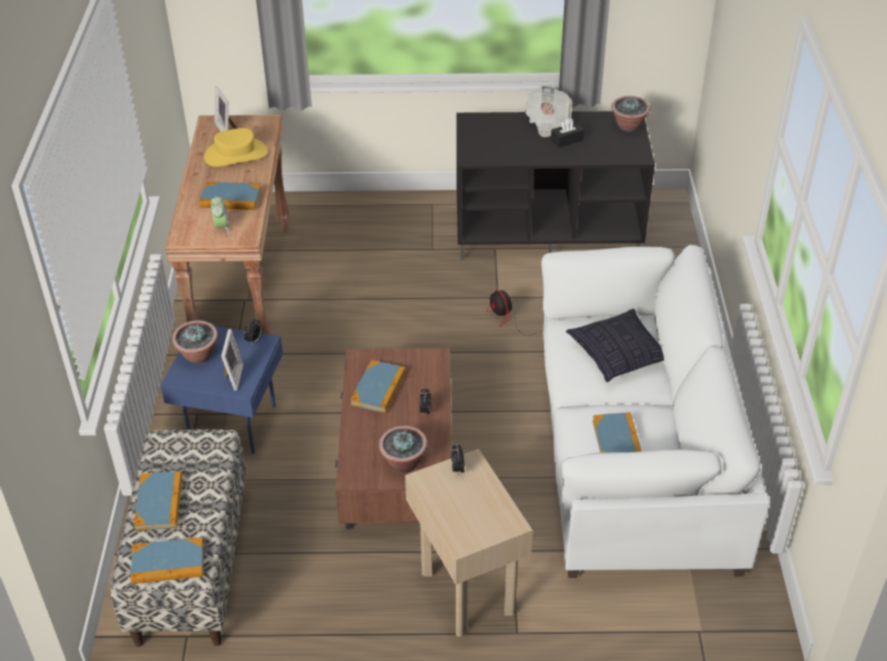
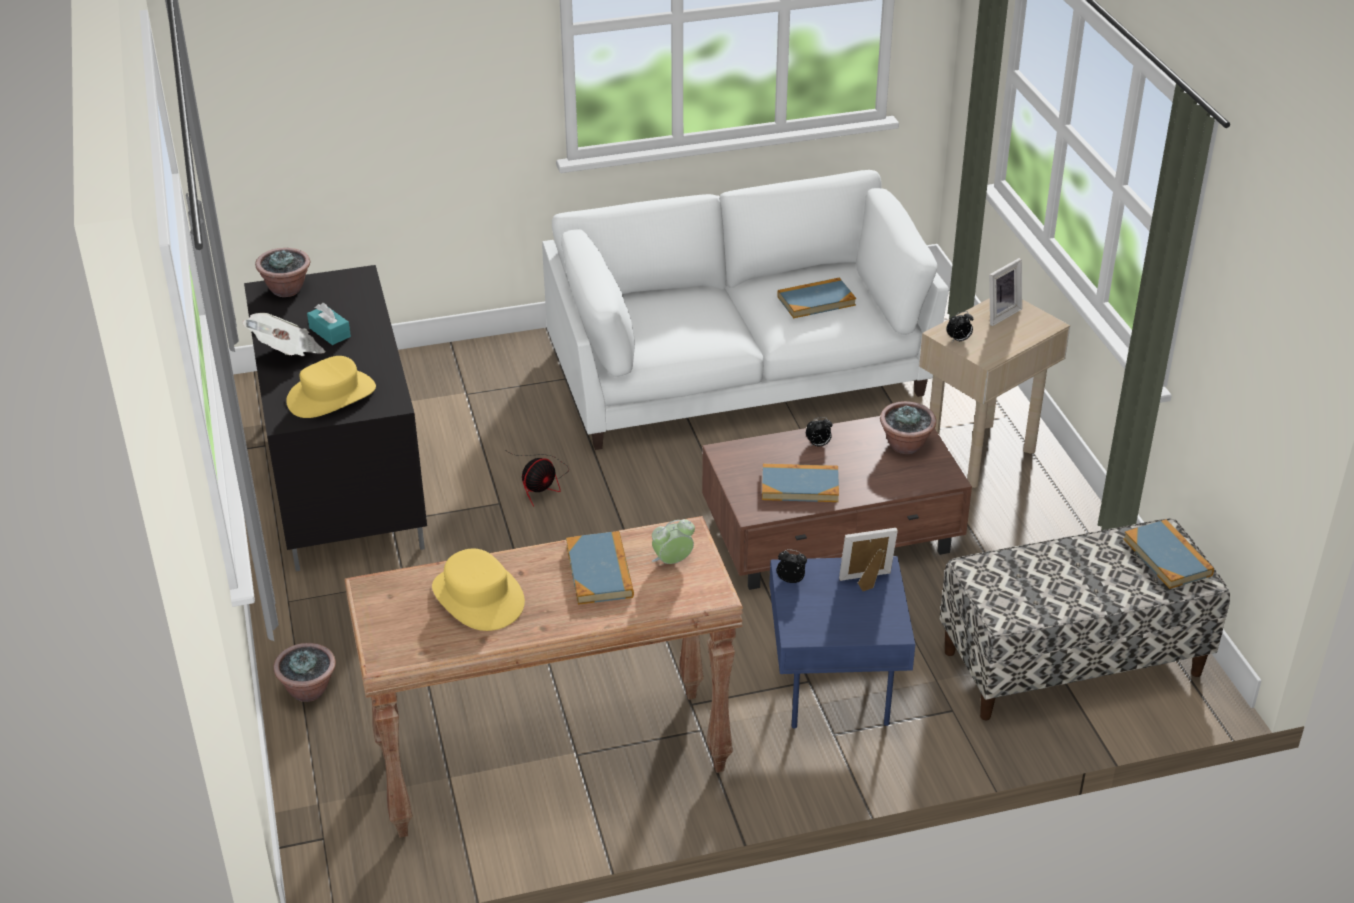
camera: 105 degrees left, 5 degrees down
(159, 503) = (1095, 589): book -> none
(198, 356) = (844, 623): potted plant -> potted plant (309, 690)
(227, 129) = (402, 628): picture frame -> picture frame (999, 314)
(489, 136) = (331, 396): none -> yellow hat
(567, 140) = (330, 332): black tissue box -> turquoise tissue box
(618, 355) = (682, 313): pillow -> none

